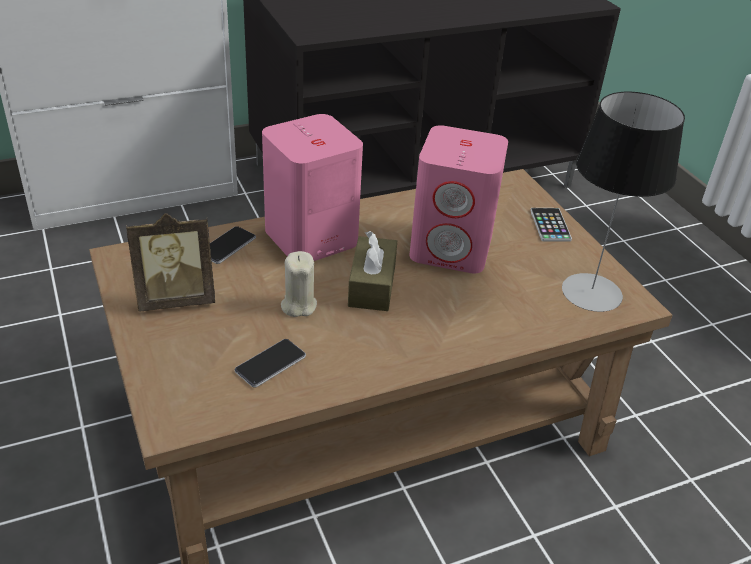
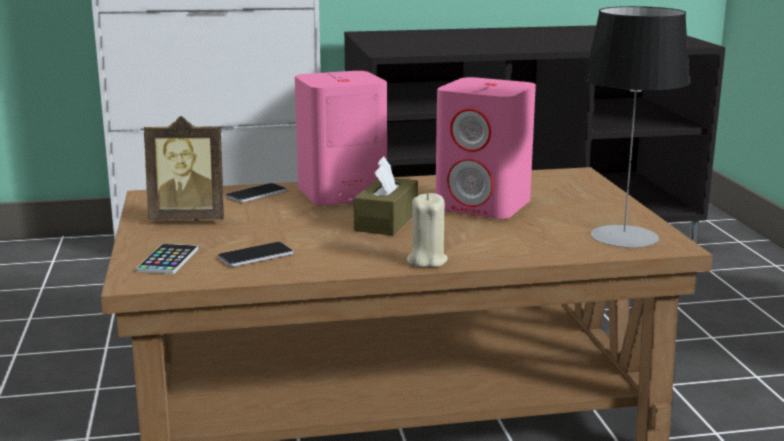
camera: 15 degrees right, 20 degrees down
(298, 305) = (304, 227): beige candle -> beige candle (426, 261)
(550, 225) = (600, 198): phone -> phone (168, 260)

